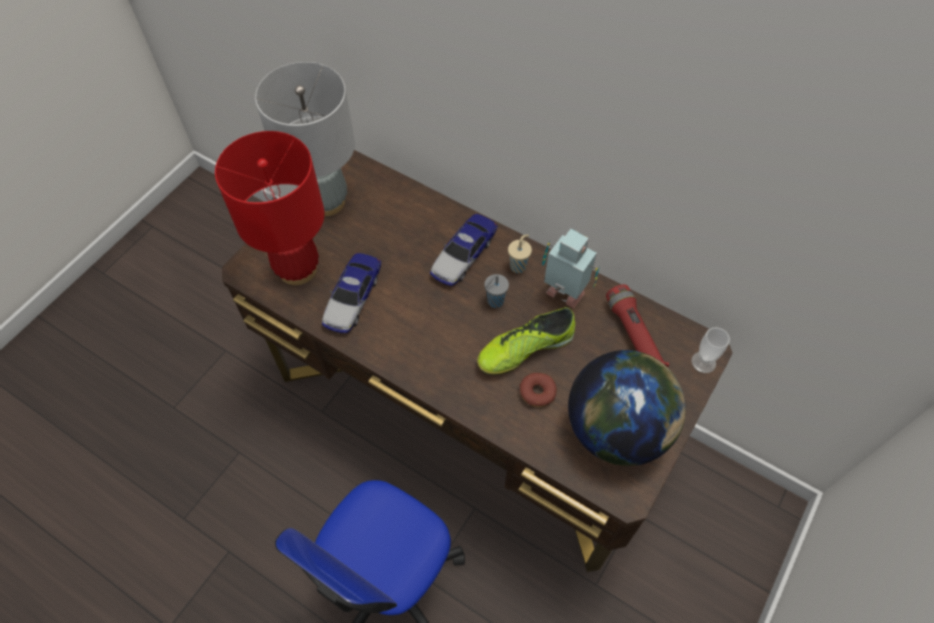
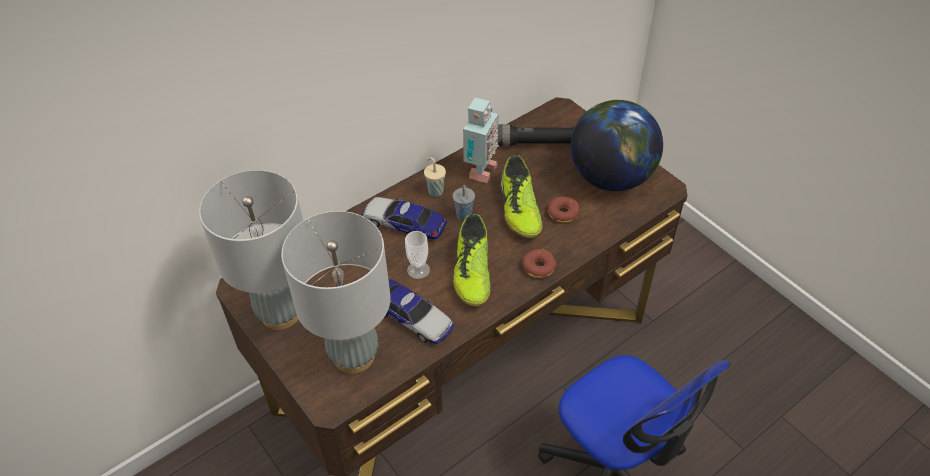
camera: 70 degrees left, 10 degrees down
(297, 269) = (354, 356): red table lamp -> grey table lamp
(423, 330) = (472, 272): none -> shoe
(451, 388) = (539, 267): none -> donut
(464, 254) = (404, 223): toy car -> toy car turned 150 degrees clockwise
(564, 297) = (480, 172): toy robot -> toy robot turned 150 degrees clockwise
(634, 336) = (534, 143): red flashlight -> black flashlight
(703, 362) = (571, 115): cup -> cup (418, 270)

